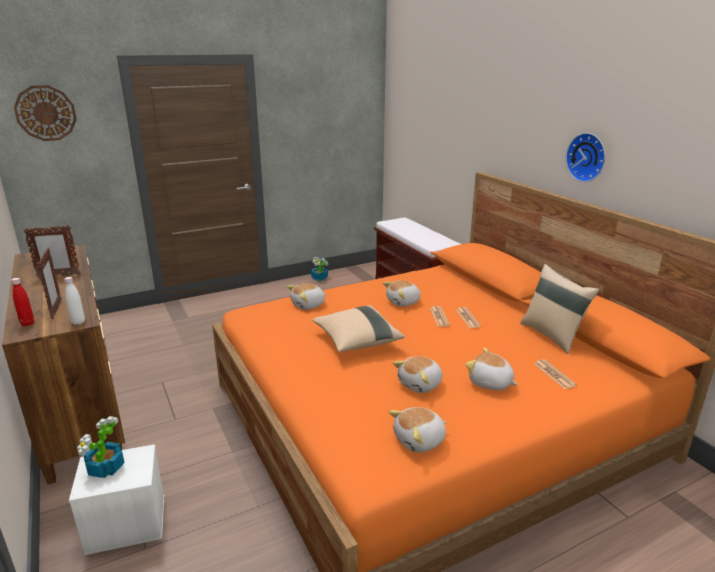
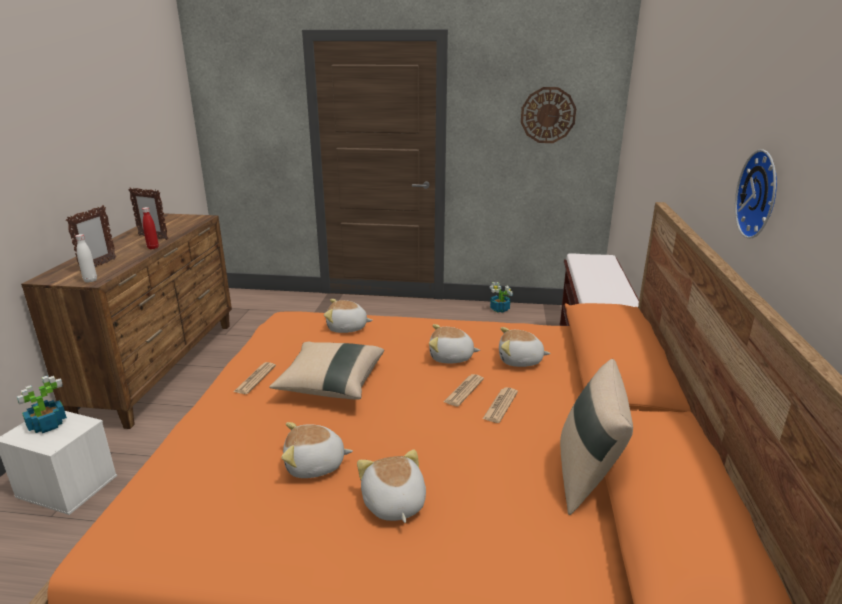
camera: 35 degrees right, 0 degrees up
(27, 323) = (64, 271): red bottle -> red bottle (153, 248)
(46, 113) = (236, 86): wall clock -> wall clock (548, 115)
(420, 441) = (206, 534): plush toy -> plush toy (520, 361)
(554, 374) = (499, 536): newspaper -> newspaper (255, 379)

